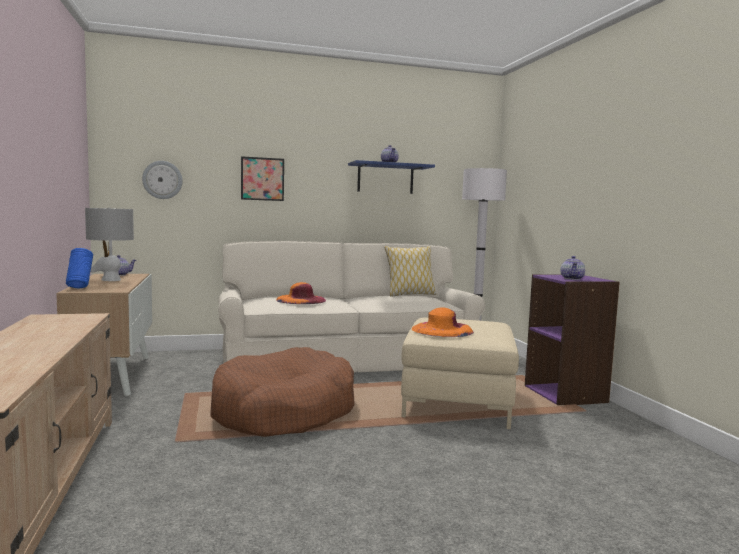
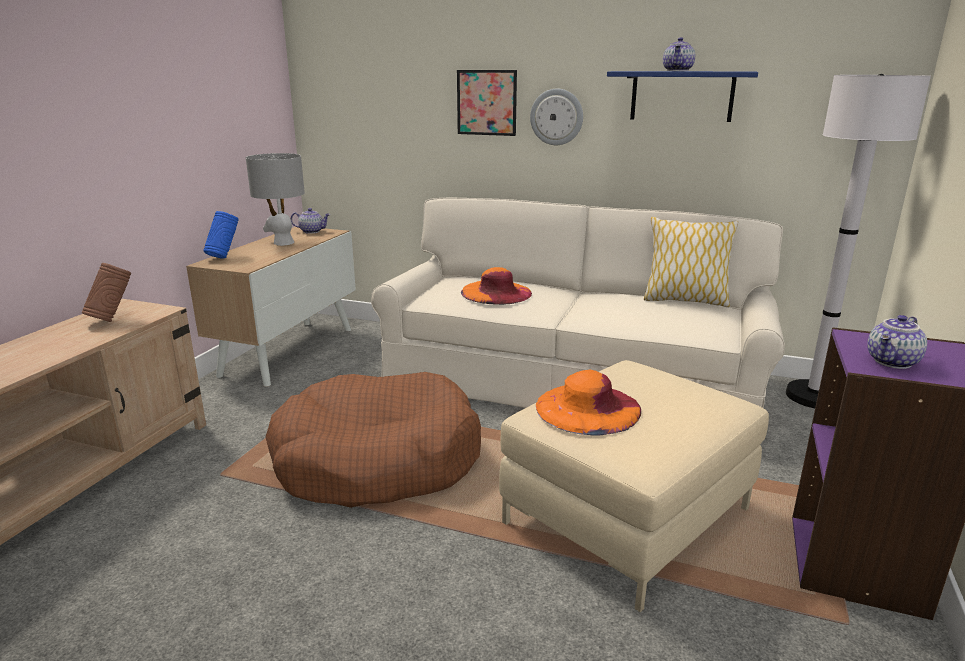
camera: 35 degrees right, 15 degrees up
(59, 322) = (112, 320): none -> brown vase
(162, 180) = (365, 108): wall clock -> wall clock (556, 117)

